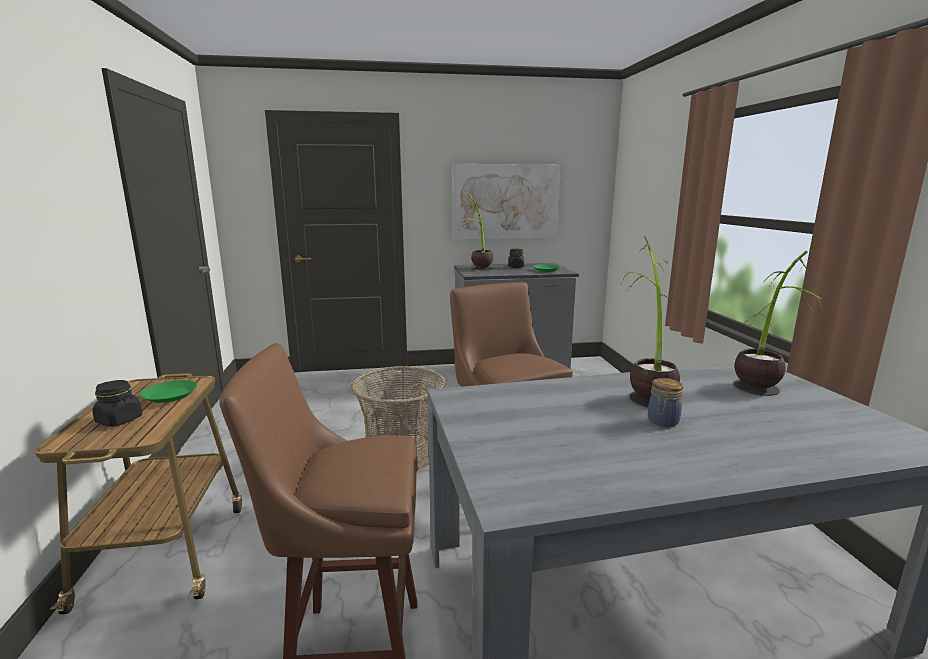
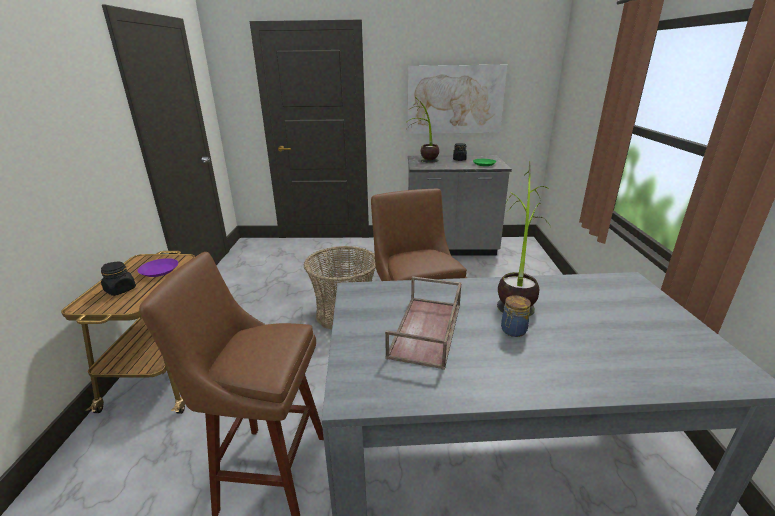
camera: 10 degrees right, 10 degrees up
(169, 395) = (159, 271): green plate -> purple plate
(564, 429) = (427, 331): none -> brown tray
(759, 397) = (614, 312): potted plant -> none

